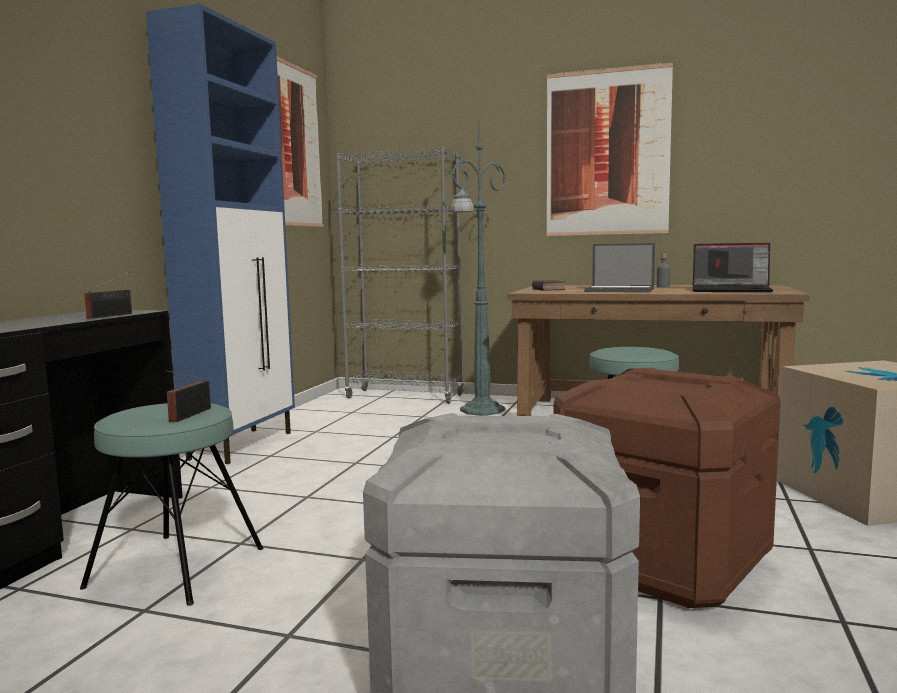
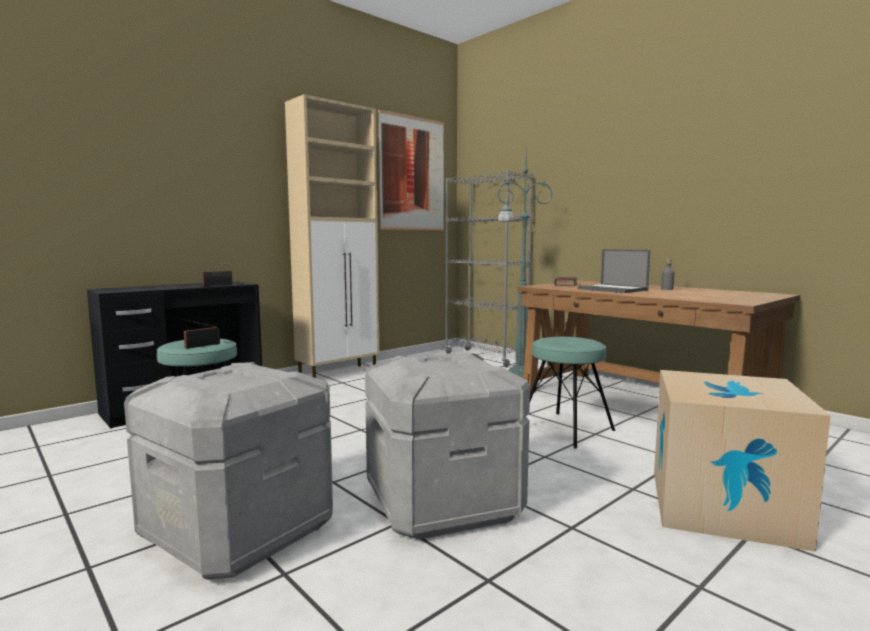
camera: 30 degrees right, 0 degrees up
(243, 445) = (339, 373): blue cabinet -> beige cabinet
(607, 152) = (643, 169): picture -> none
(663, 562) = (444, 503): brown storage box -> grey storage box
(732, 290) = (703, 297): laptop -> none

